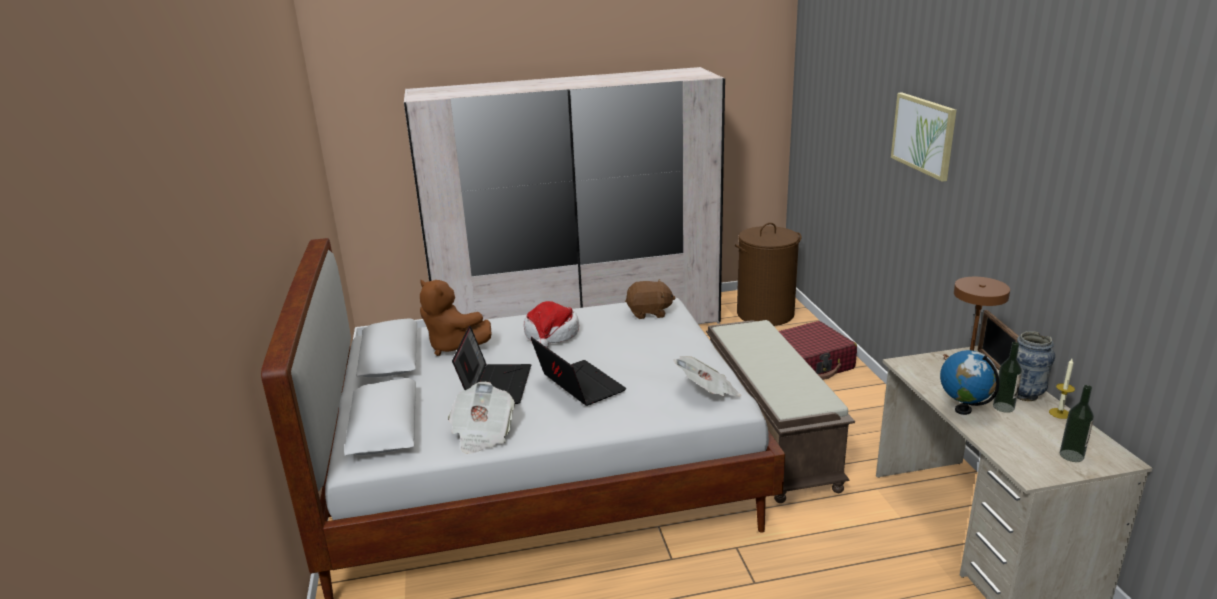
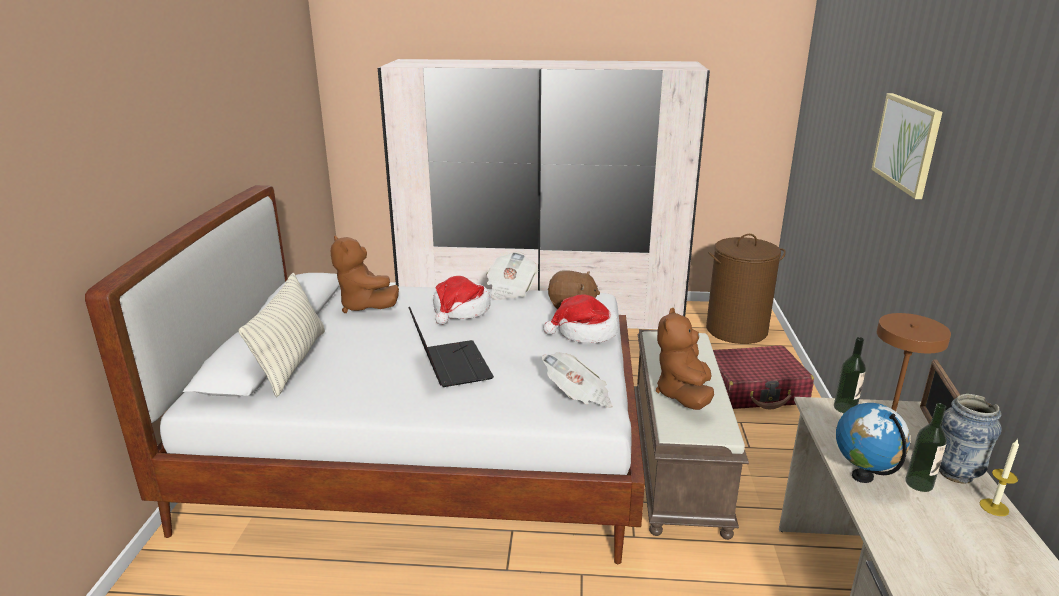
camera: 15 degrees right, 0 degrees up
(422, 410) = (292, 361): none -> pillow
(482, 434) = (327, 396): newspaper -> newspaper (510, 290)
(495, 384) = (374, 349): laptop -> none
(677, 336) = (585, 332): none -> hat
(778, 376) = (683, 395): none -> brown plush toy
(1071, 455) = (984, 568): bottle -> bottle (845, 408)

